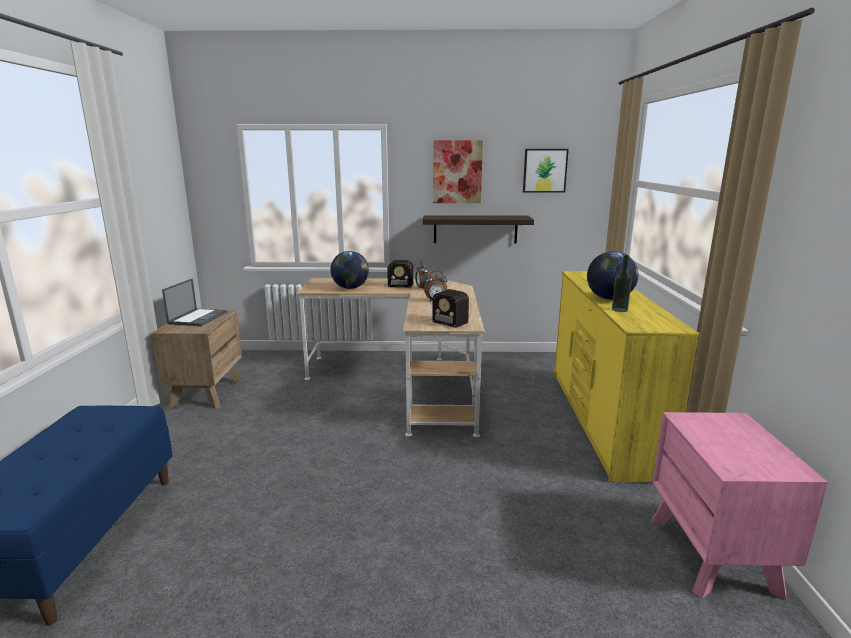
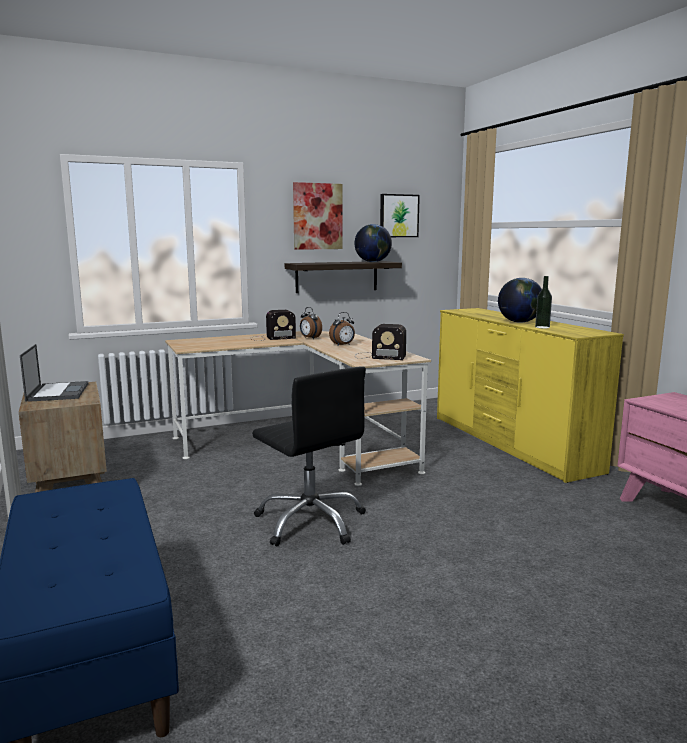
camera: 25 degrees left, 5 degrees down
(332, 464) = (311, 522): none -> black office chair
(350, 288) = (231, 343): globe -> globe (373, 262)

